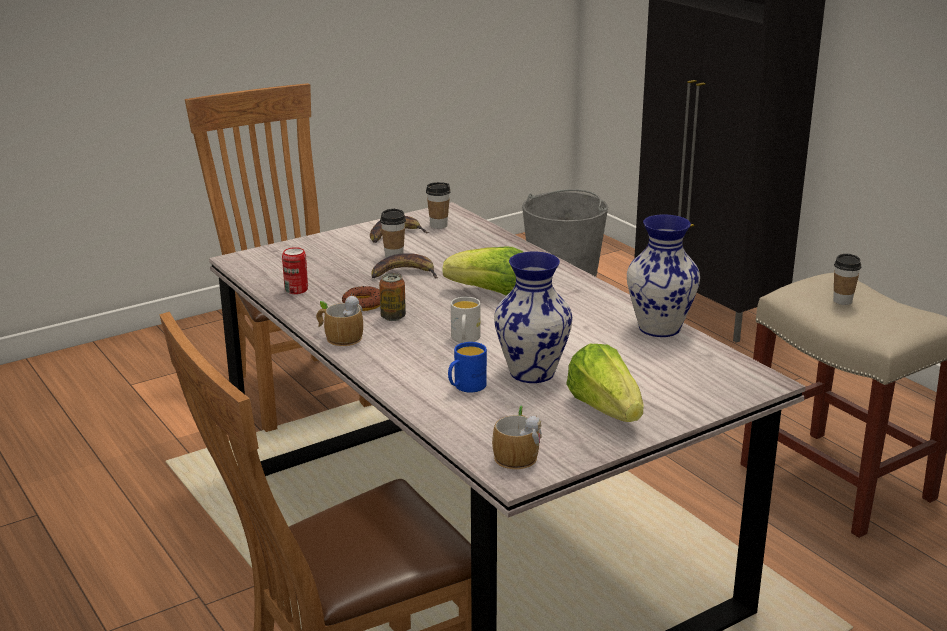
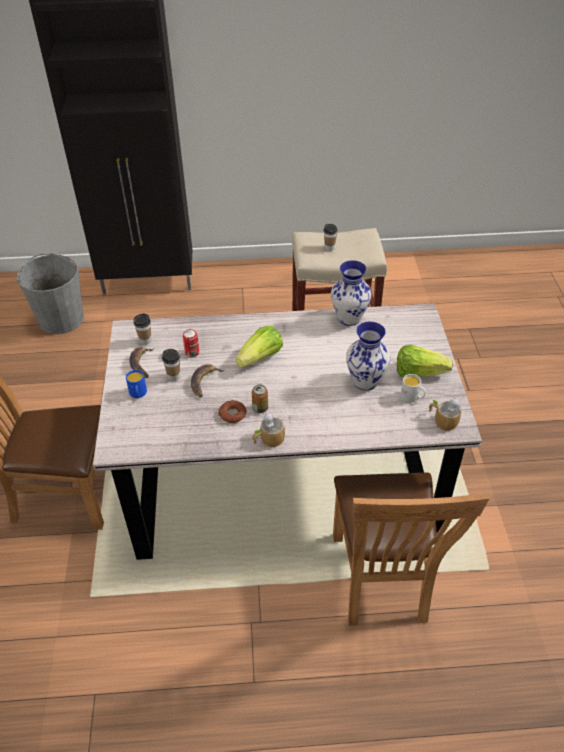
camera: 60 degrees left, 20 degrees up
(296, 290) = (186, 437): can -> can (192, 352)
(465, 339) = (310, 390): white mug -> white mug (412, 397)
(466, 387) = (365, 411): blue mug -> blue mug (138, 394)

